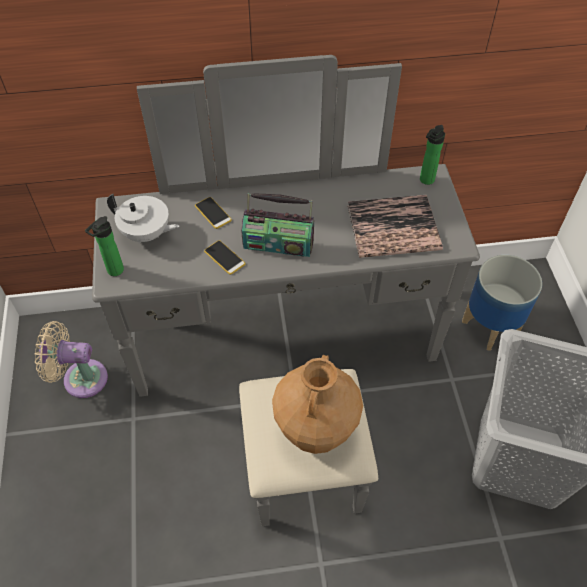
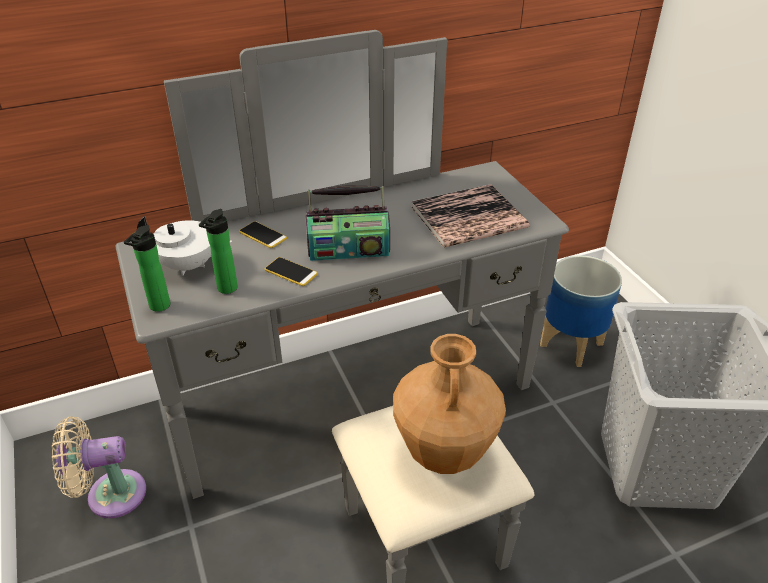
camera: 15 degrees left, 15 degrees down
(425, 181) = (483, 176): bottle -> bottle (225, 289)

